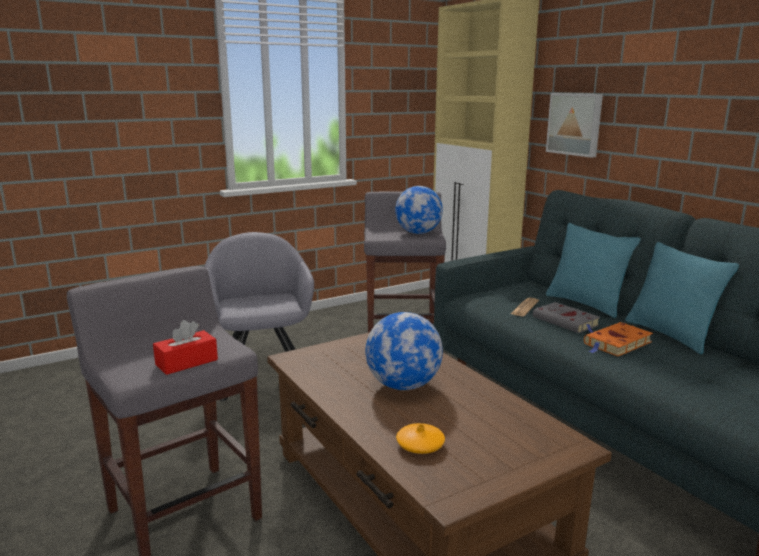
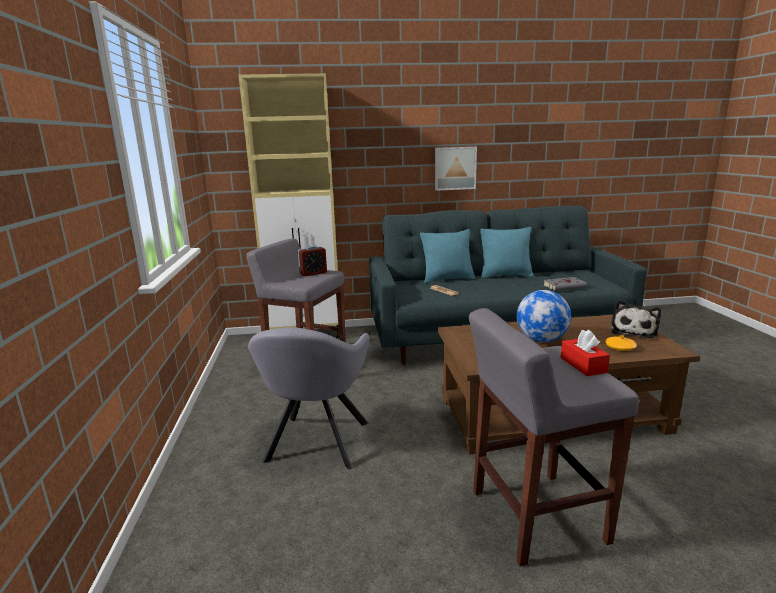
camera: 65 degrees left, 0 degrees up
(262, 374) = (315, 445): grey armchair -> grey armchair turned 90 degrees counterclockwise
(418, 233) = (313, 273): globe -> alarm clock
(515, 458) = (634, 331): none -> plush toy
(567, 322) = (475, 287): grey book -> grey book (565, 286)
(575, 124) = (372, 169): picture -> picture (455, 168)
(616, 344) = (513, 285): orange book -> none

